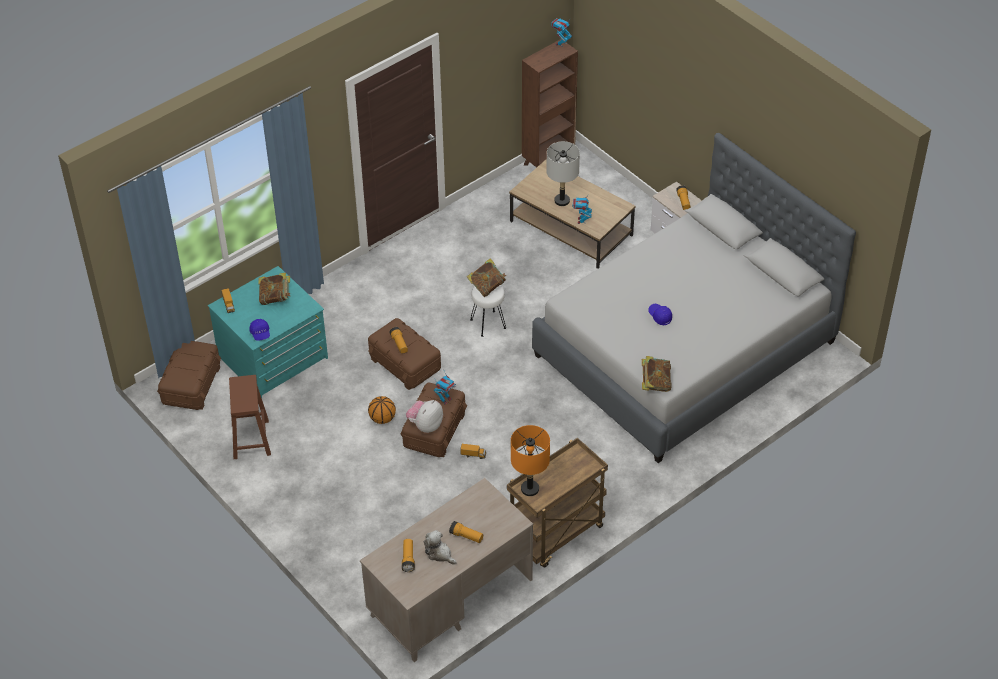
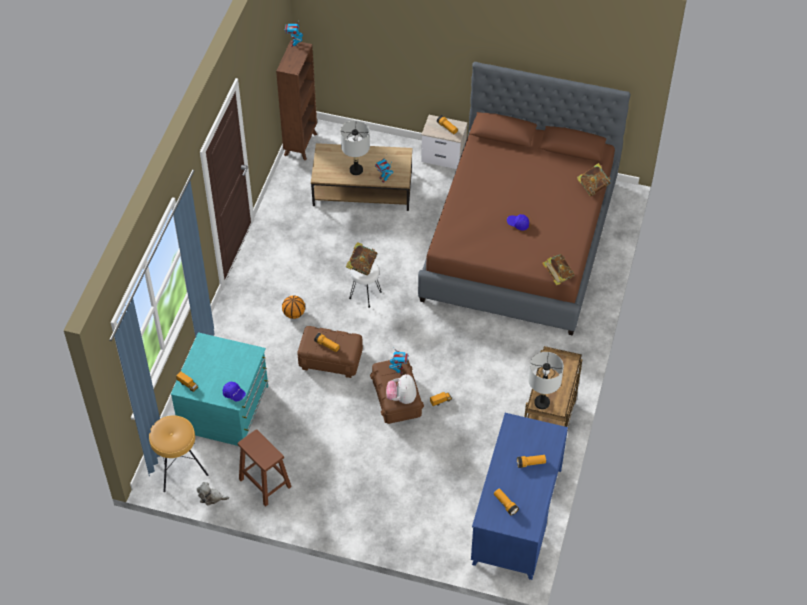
camera: 35 degrees left, 5 degrees up
(191, 385) = (178, 466): brown storage box -> brown stool
(276, 298) = (220, 359): book -> book (593, 187)
(383, 418) = (351, 410): basketball -> basketball (294, 313)
(439, 553) = (523, 487): plush toy -> plush toy (211, 497)
(450, 599) = (517, 518): beige desk -> blue desk
(530, 489) = (542, 402): orange table lamp -> grey table lamp
(685, 349) = (520, 240): grey bed -> brown bed

